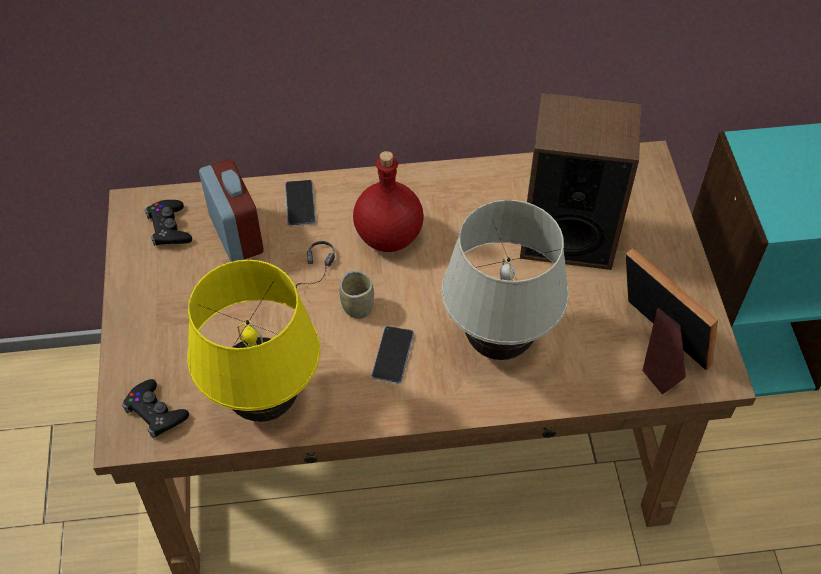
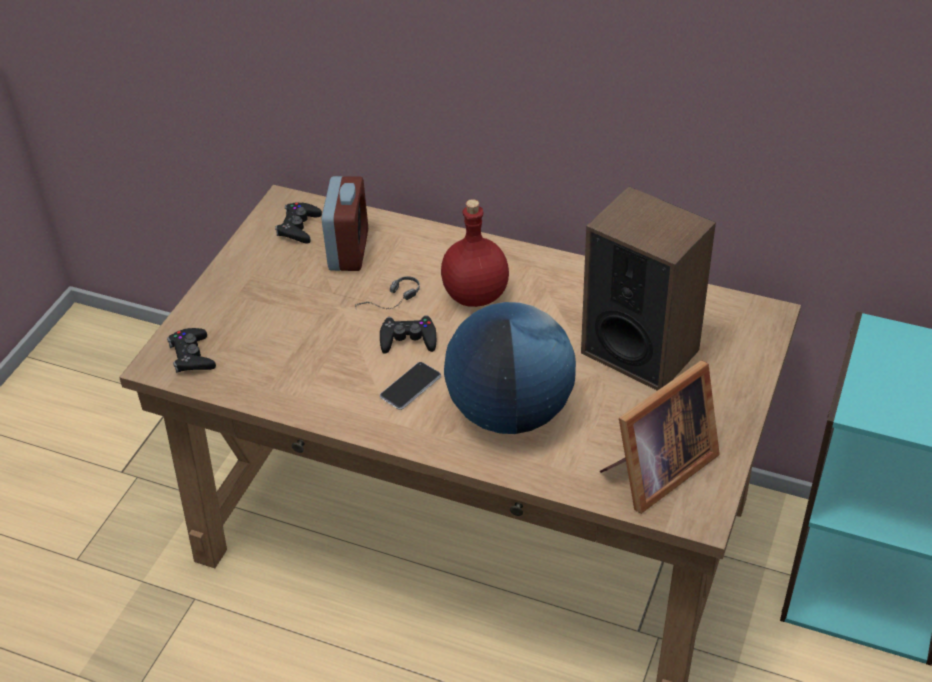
camera: 30 degrees right, 10 degrees down
(265, 402) = (280, 382): yellow table lamp -> none
(300, 204) = (418, 245): phone -> none
(357, 307) = (408, 339): cup -> black game controller
(499, 344) = (510, 413): white table lamp -> globe
(656, 348) = (655, 471): picture frame -> picture frame turned 60 degrees clockwise

